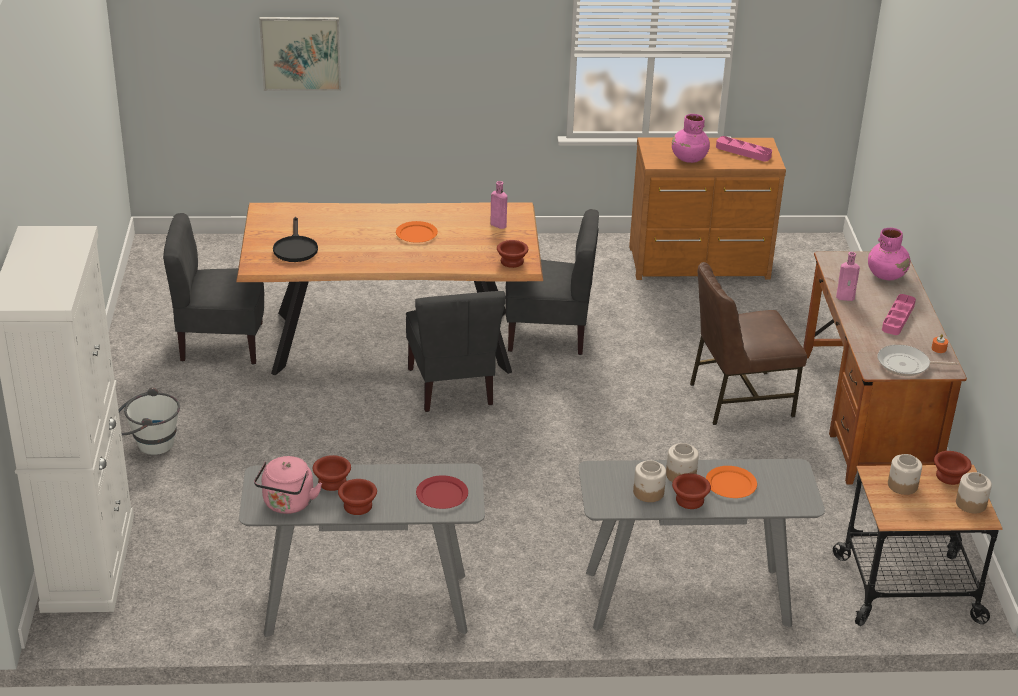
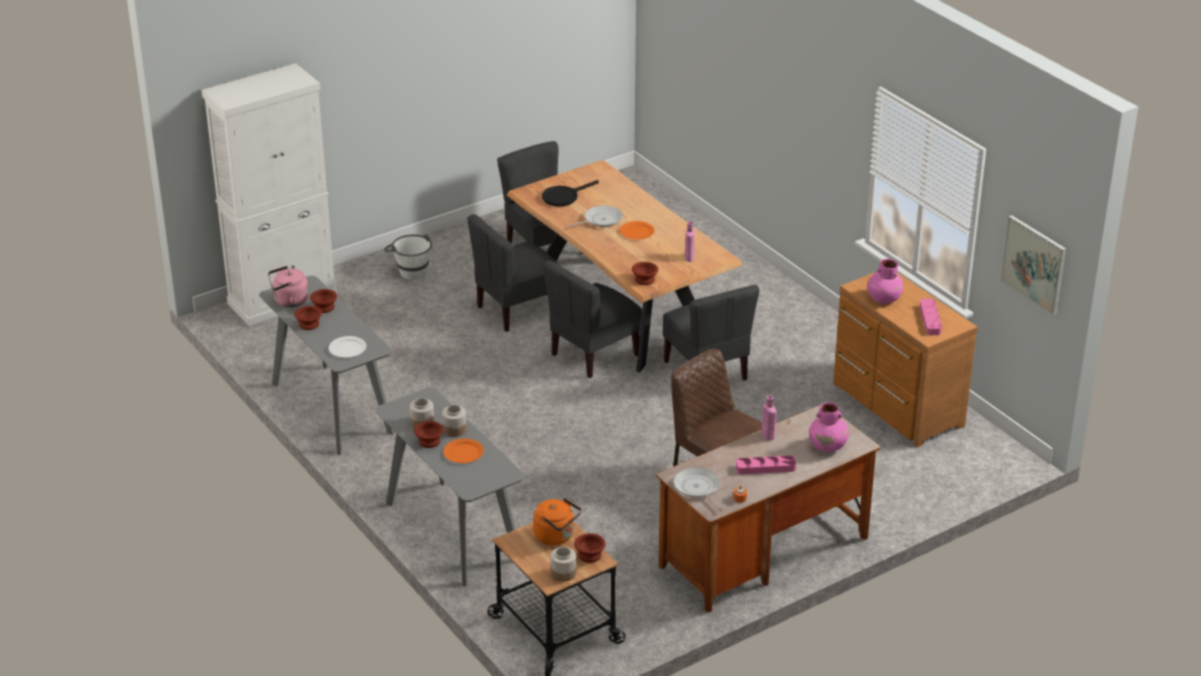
camera: 60 degrees right, 0 degrees up
(300, 53) = (723, 75): picture -> picture (1034, 264)
(317, 403) = (517, 310): none -> grey chair
(368, 245) = (601, 220): none -> frying pan
(441, 494) = (347, 348): red plate -> white plate
(903, 485) = (556, 536): jar -> orange kettle

